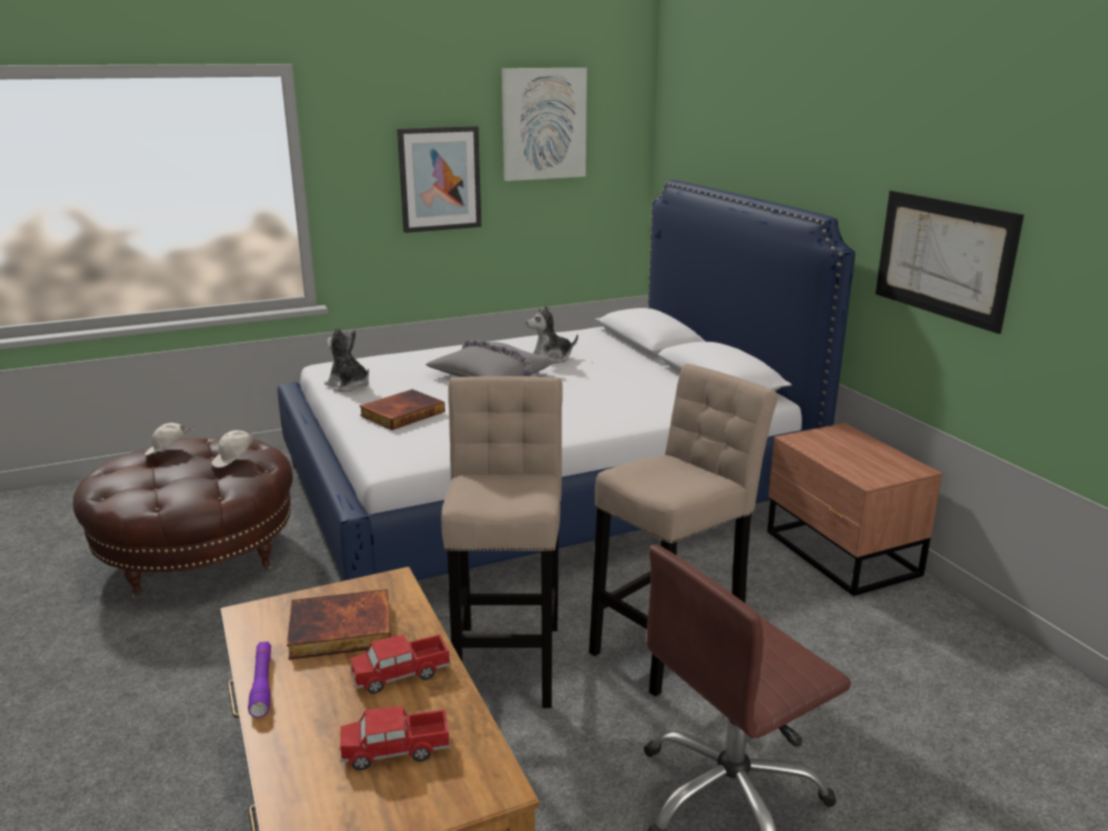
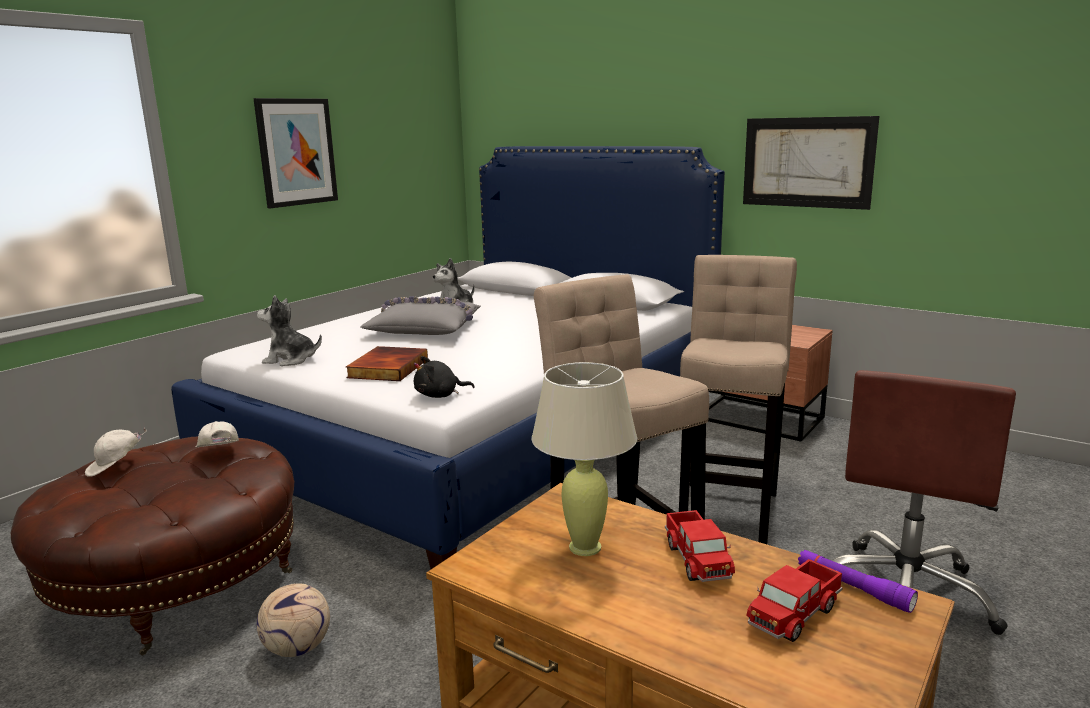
camera: 30 degrees left, 5 degrees down
(216, 633) = (296, 649): none -> football
(235, 460) = (218, 454): white cap -> white cap turned 135 degrees clockwise
(262, 684) = (586, 615): purple flashlight -> purple flashlight (853, 588)
(340, 631) = (585, 547): book -> beige table lamp
(400, 453) = (440, 395): none -> black plush toy
(401, 674) = (697, 559): toy truck -> toy truck turned 45 degrees counterclockwise
(543, 124) = (379, 99): picture -> none

